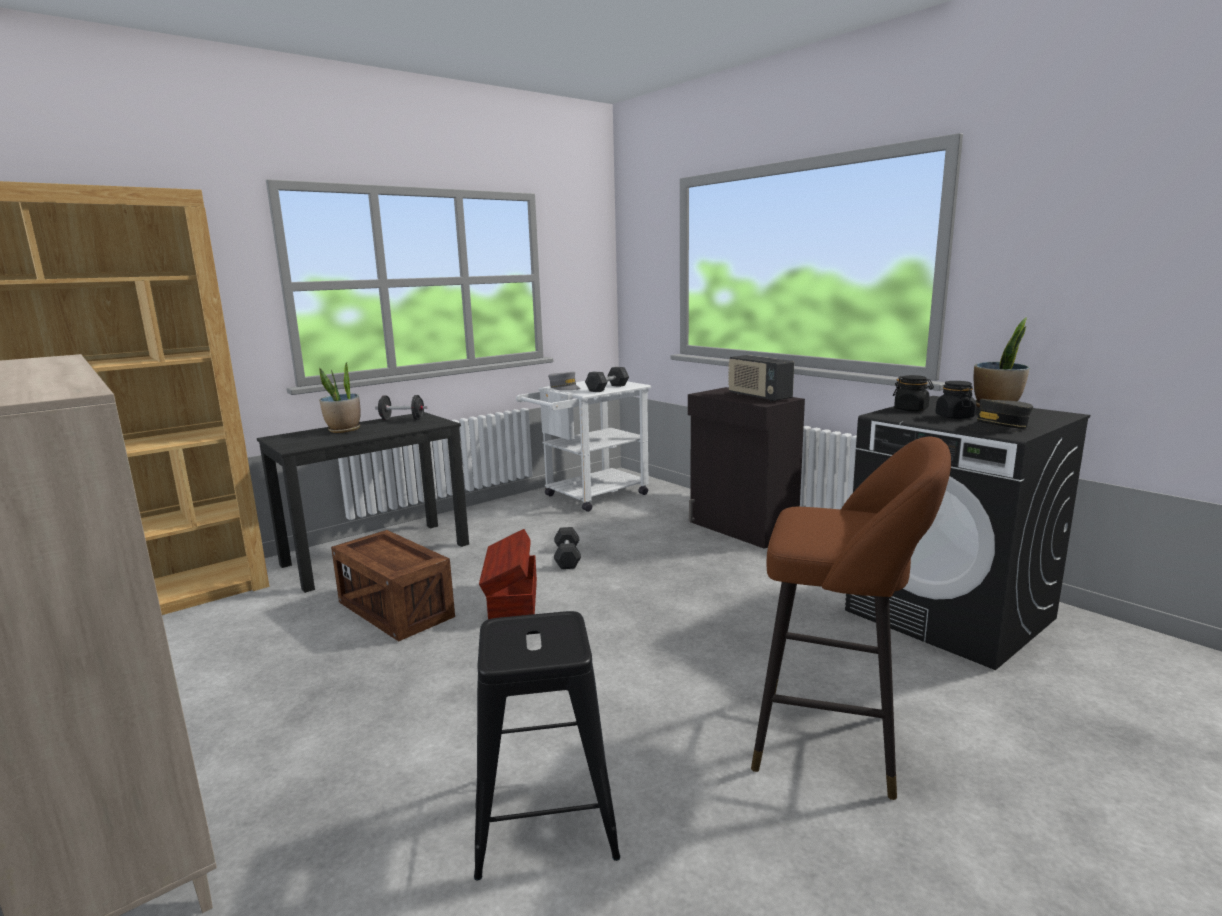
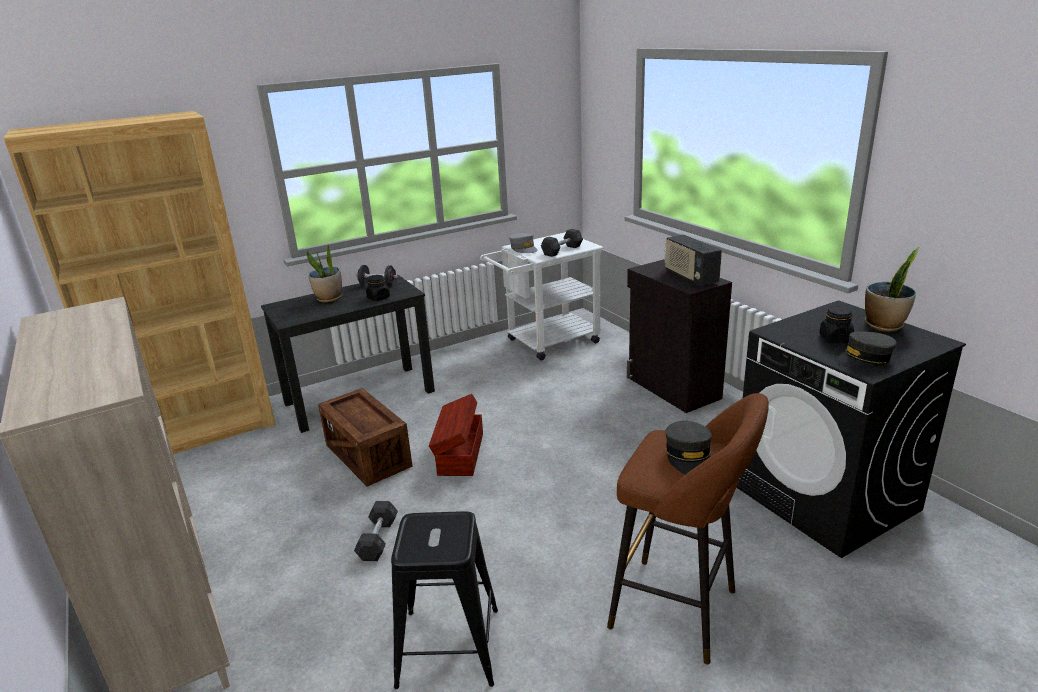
camera: 10 degrees right, 10 degrees up
(567, 557) = (513, 411): grey dumbbell -> grey dumbbell (378, 539)
(847, 521) = (688, 456): none -> grey cap
(911, 409) = (803, 324): black jar -> black jar (378, 298)

